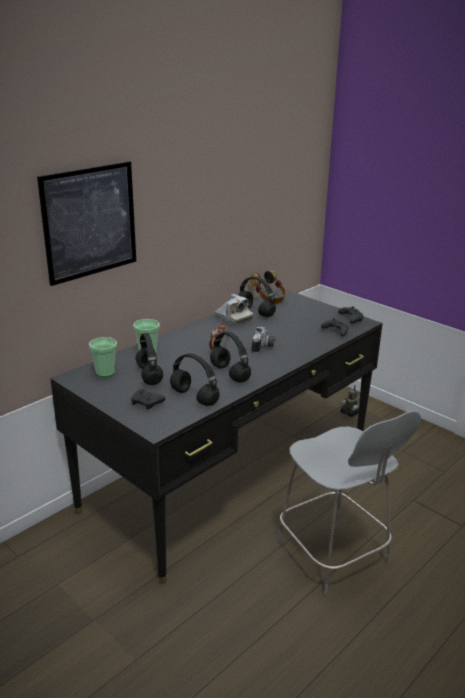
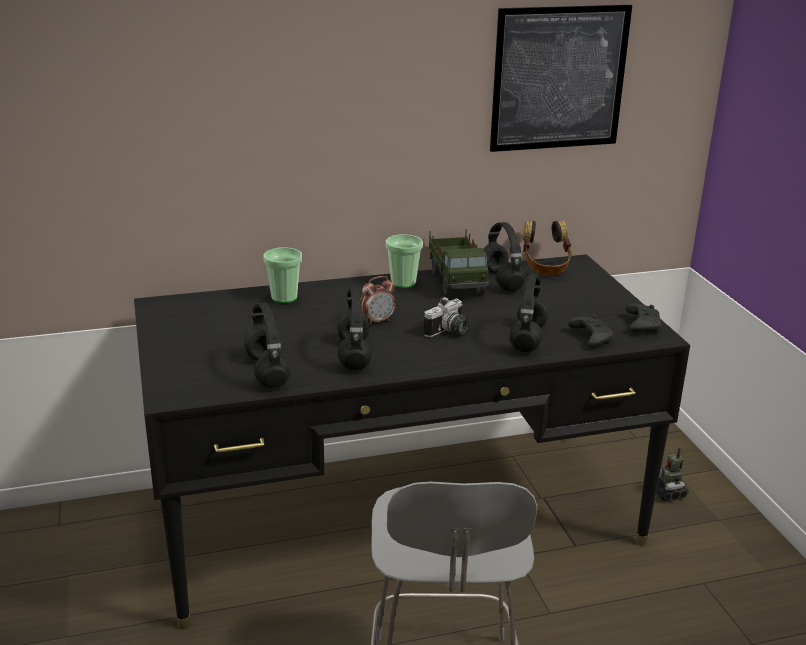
camera: 30 degrees right, 0 degrees up
(90, 222) = (213, 90): picture -> picture (559, 78)
(105, 372) = (201, 309): cup -> cup (403, 283)
(147, 403) = (200, 362): black game controller -> none
(150, 376) = (248, 328): black headphones -> black headphones (528, 339)
(233, 318) = (457, 281): camera -> toy truck

